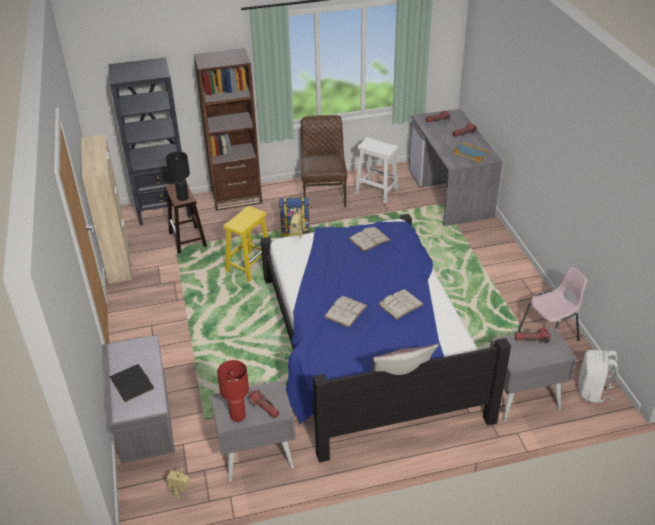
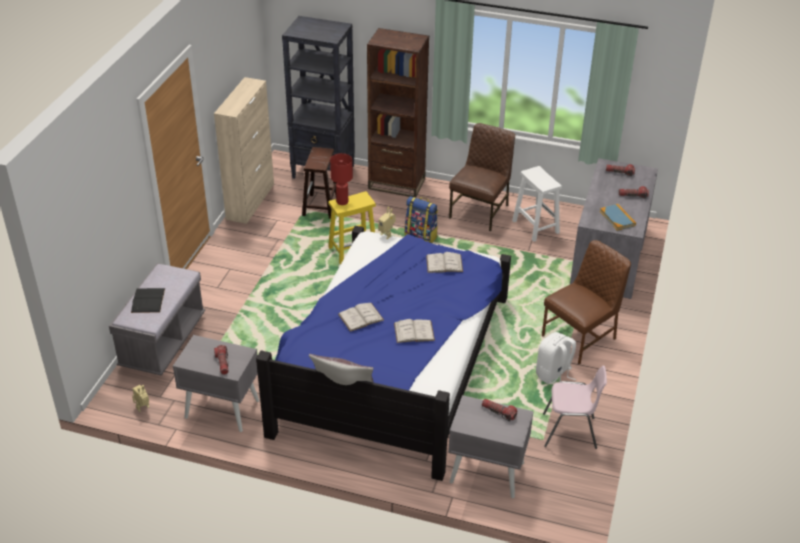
camera: 30 degrees right, 0 degrees up
(183, 198) = (317, 163): black table lamp -> none
(238, 415) = (198, 360): red table lamp -> red table lamp (342, 202)
(487, 261) = (580, 337): none -> brown chair
(592, 391) = (561, 498): white backpack -> white backpack (553, 375)

